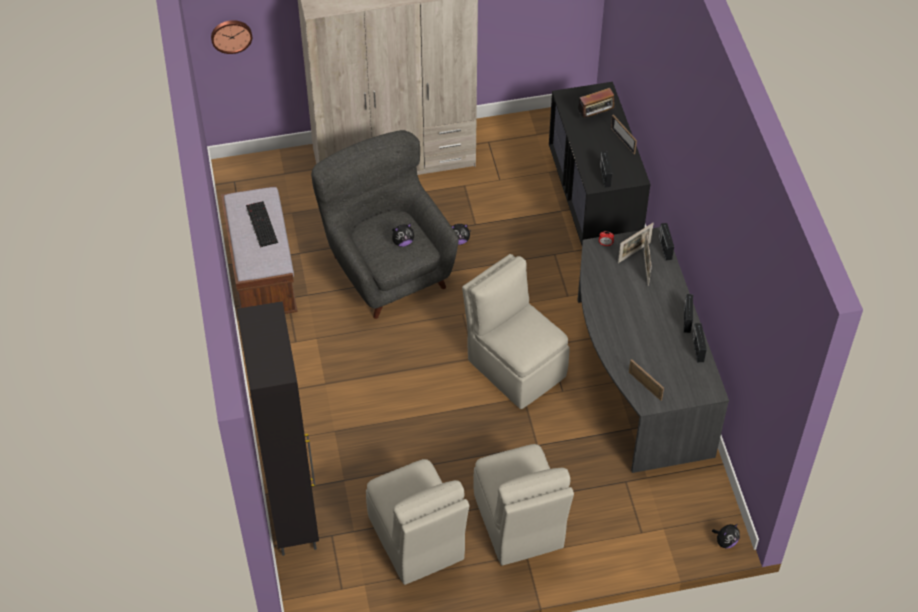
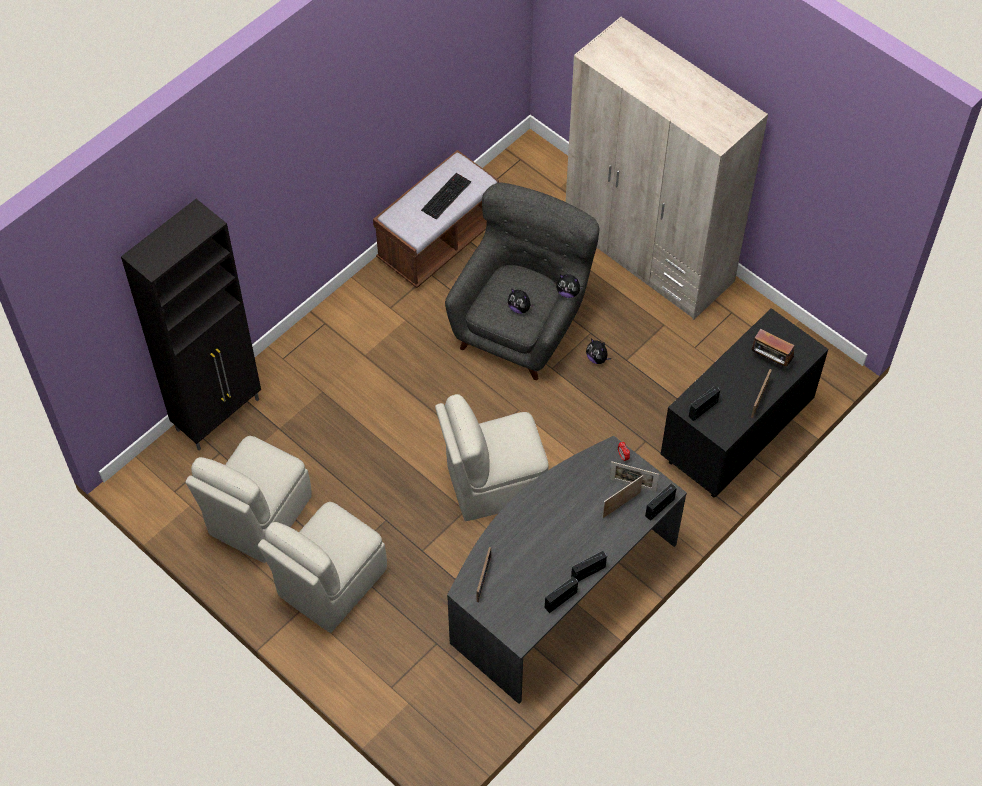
camera: 55 degrees right, 5 degrees up
(231, 35) = (565, 30): wall clock -> none
(515, 366) = (494, 483): beige chair -> beige chair turned 120 degrees counterclockwise
(725, 541) = (432, 763): plush toy -> plush toy (568, 292)

